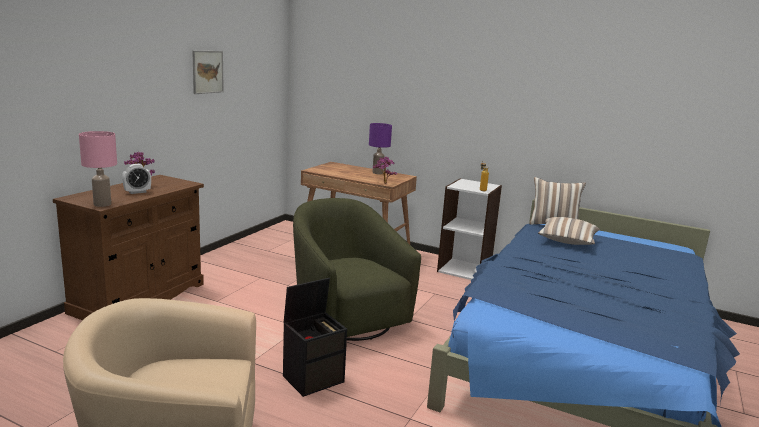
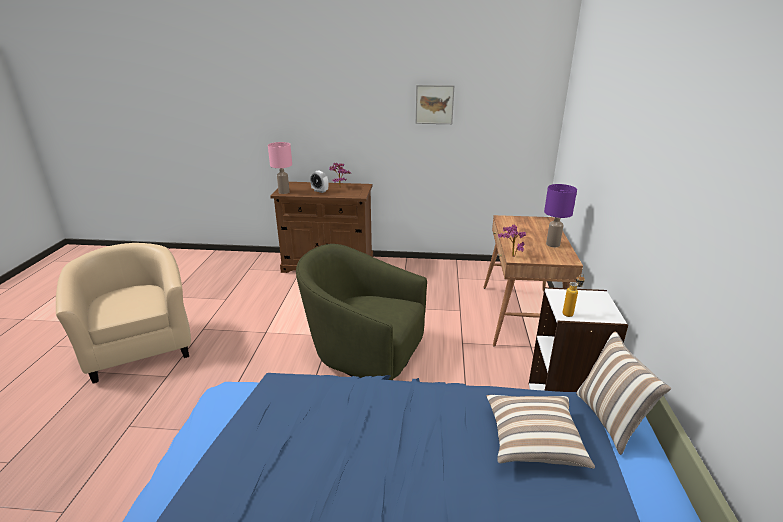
camera: 70 degrees right, 10 degrees up
(314, 378) = (254, 365): black storage box -> none
(347, 317) = (364, 353): green armchair -> green armchair turned 105 degrees counterclockwise

